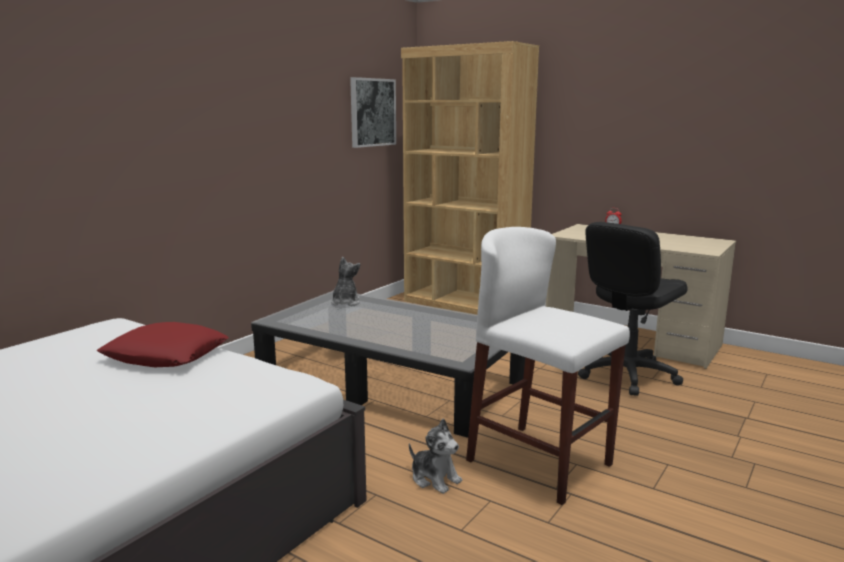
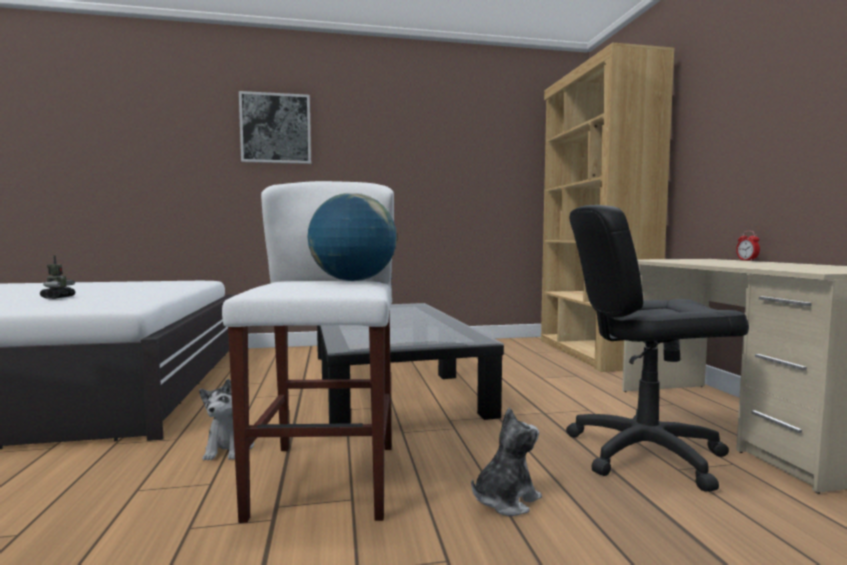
camera: 45 degrees right, 10 degrees down
(165, 355) = (153, 289): red pillow -> none
(179, 400) = (58, 297): none -> toy robot
(345, 302) = (403, 308): plush toy -> plush toy (505, 500)
(372, 112) = (517, 154): picture -> picture (276, 128)
(557, 312) = (353, 281): none -> globe

